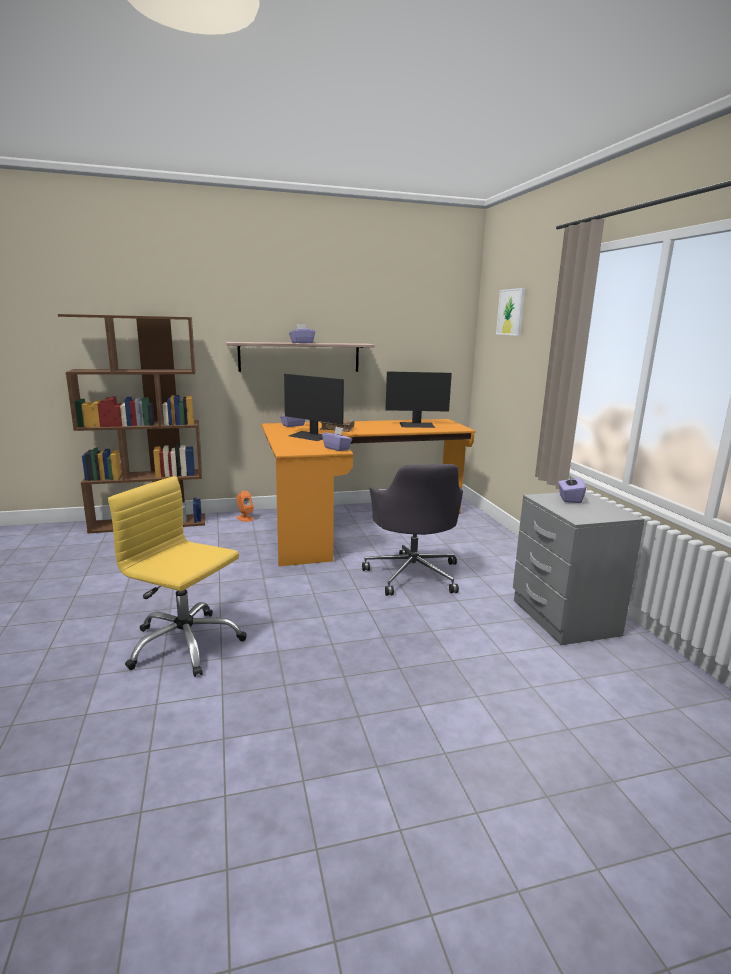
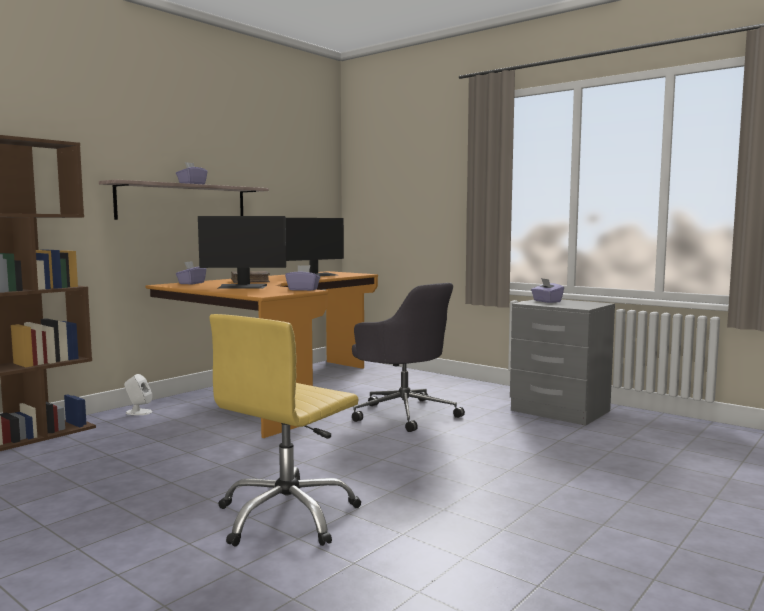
camera: 35 degrees left, 10 degrees down
(185, 644) = (287, 516): yellow office chair -> yellow office chair turned 45 degrees counterclockwise
(244, 518) = (138, 412): orange speaker -> white speaker
(511, 312) = (395, 156): picture -> none

